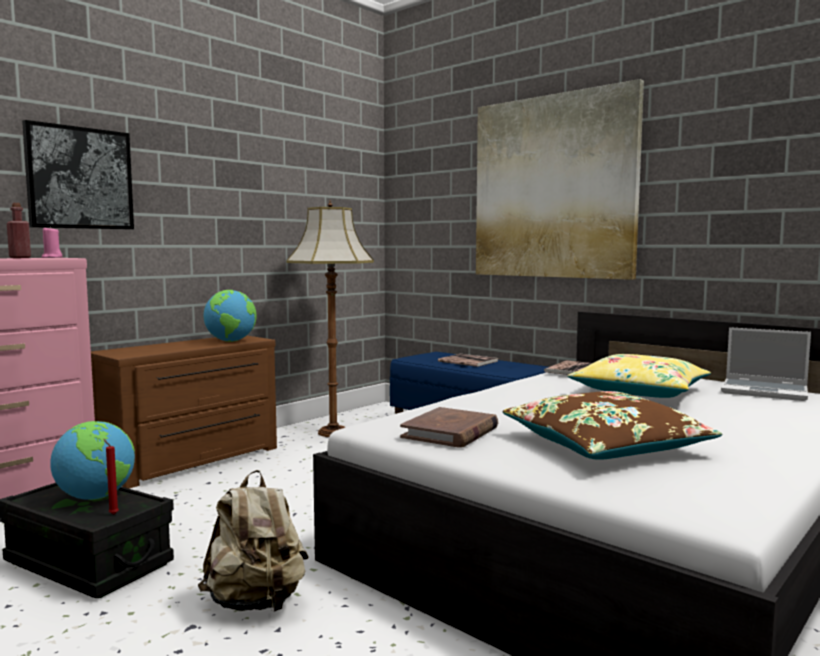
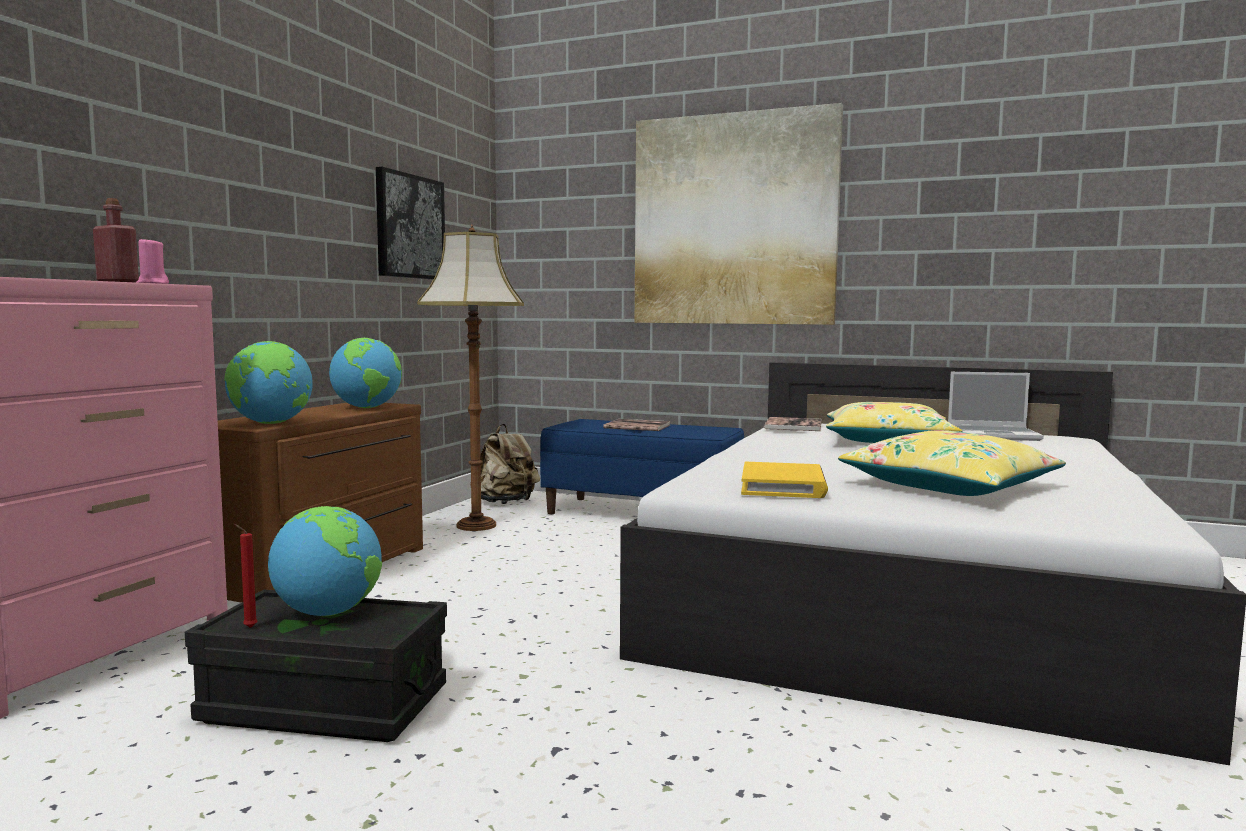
camera: 20 degrees left, 0 degrees up
(80, 178) = (168, 171): picture -> picture (409, 227)
(112, 514) = (383, 628): red candle -> red candle (248, 627)
(139, 353) = (270, 423): none -> globe
(256, 603) = (605, 712): beige backpack -> beige backpack (506, 503)
(450, 432) = (783, 486): brown book -> yellow book
(605, 445) = (950, 486): brown pillow -> yellow pillow

